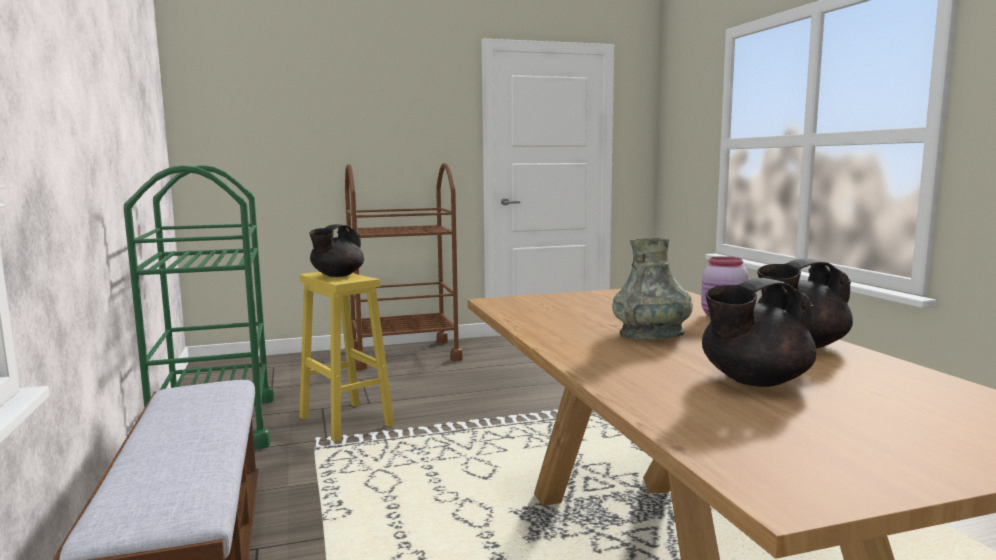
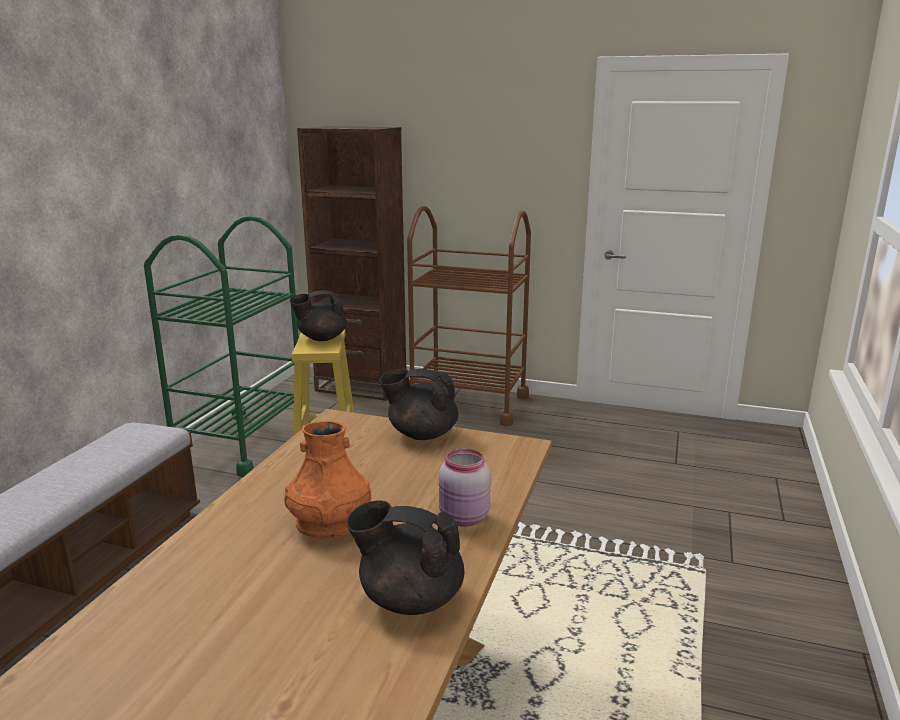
camera: 35 degrees right, 10 degrees up
(279, 363) = (361, 386): none -> brown bookcase
(651, 335) = (330, 523): grey vase -> orange vase
(753, 381) = (240, 630): black teapot -> black teapot (421, 434)

